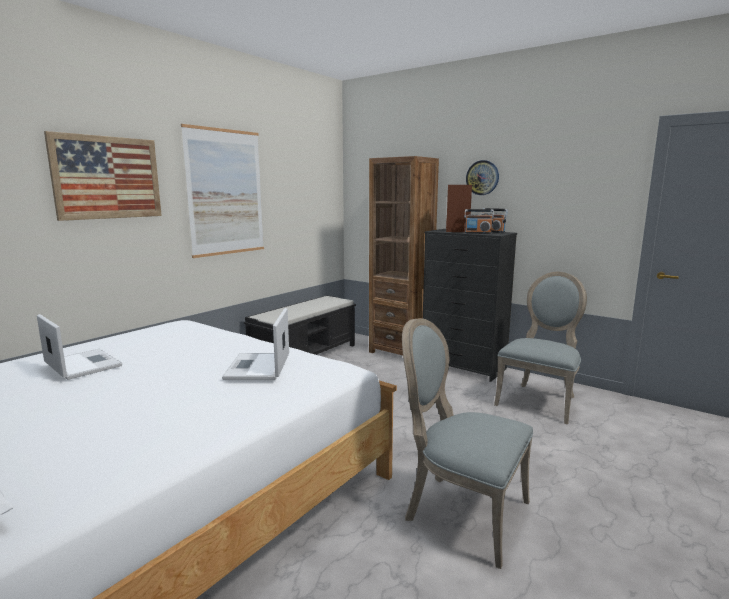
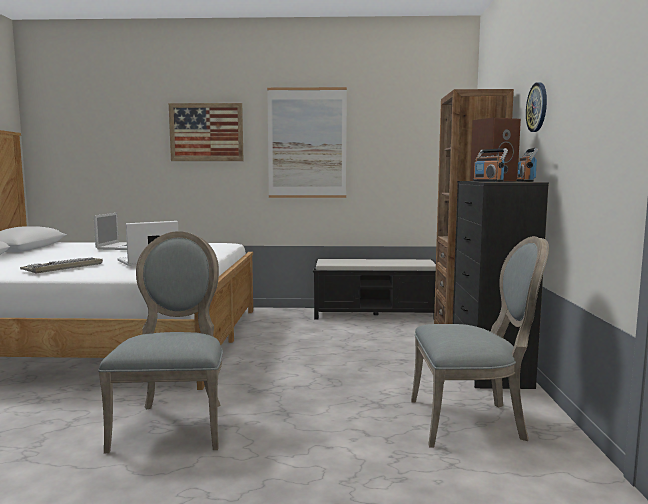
camera: 55 degrees right, 5 degrees down
(195, 415) = (63, 267): none -> keyboard

